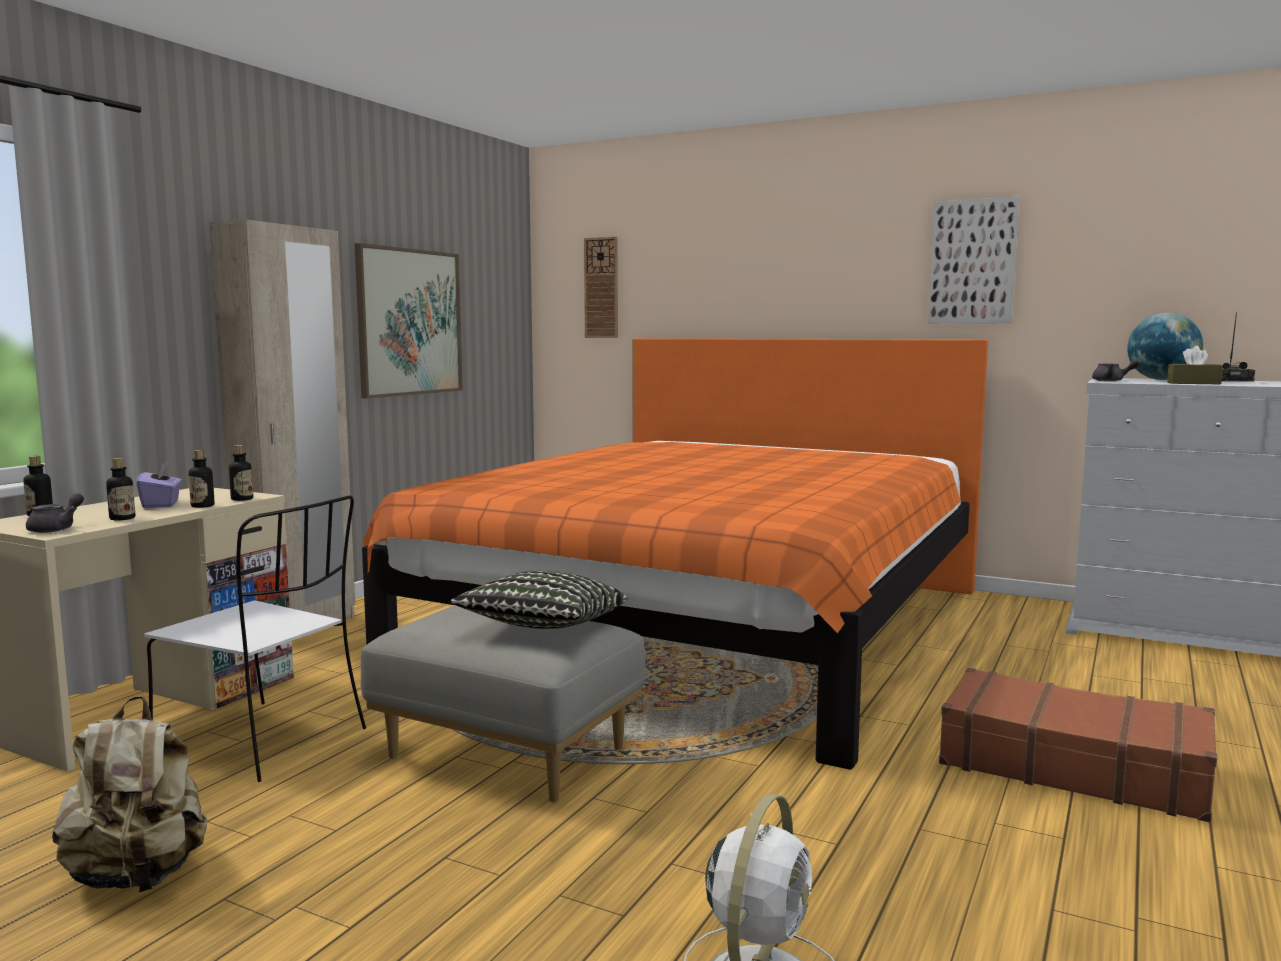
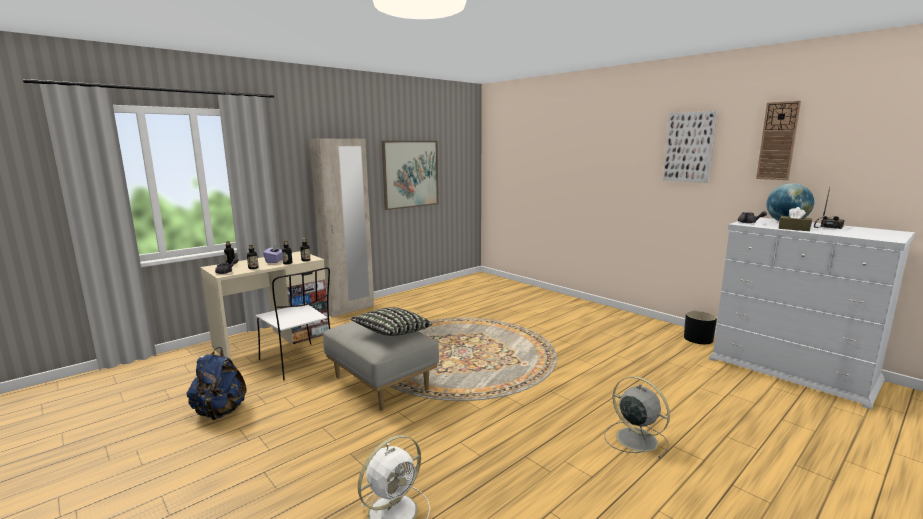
camera: 20 degrees right, 5 degrees up
(138, 876) = (220, 412): beige backpack -> blue backpack
(601, 288) = (510, 154): wall clock -> wall clock (778, 141)
(705, 625) = (519, 329): orange bed -> none
(1021, 606) = (698, 339): none -> black planter
(1072, 766) = (634, 438): brown suitcase -> grey fan

